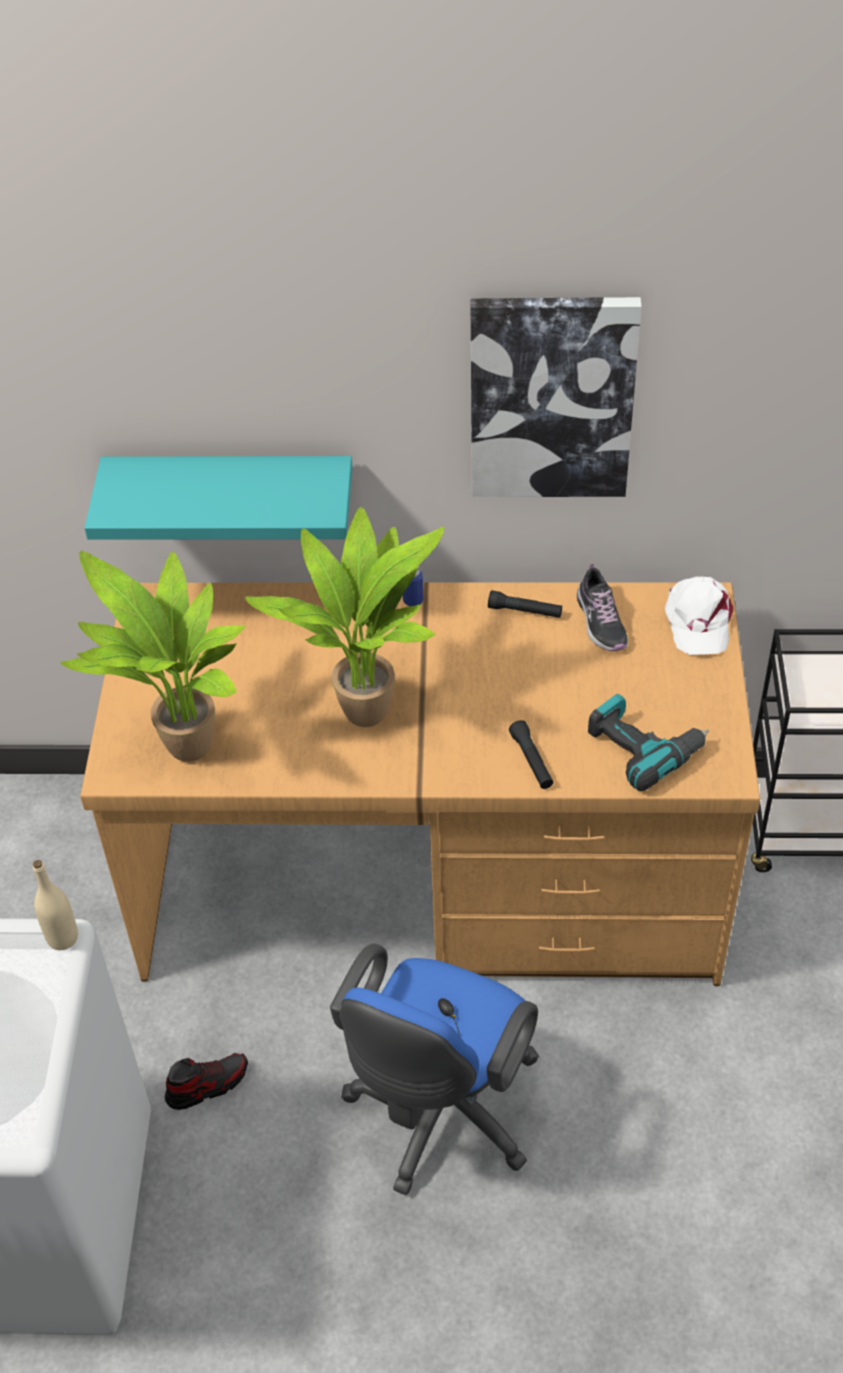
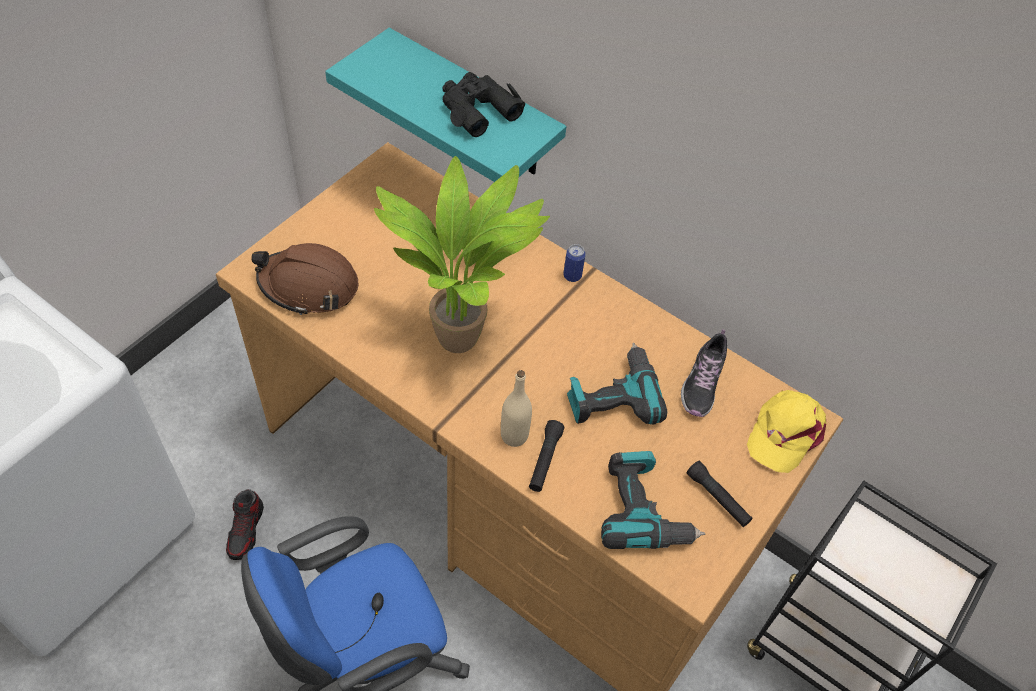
camera: 30 degrees right, 5 degrees up
(62, 938) = (92, 367): beige bottle -> beige bottle (514, 436)
(183, 752) = (309, 286): potted plant -> brown hard hat
(207, 1085) = (246, 531): shoe -> shoe turned 90 degrees clockwise
(261, 484) = (477, 109): none -> black binoculars
(525, 611) = (649, 336): black flashlight -> black flashlight (717, 498)
(538, 677) = (612, 395): none -> power drill
(551, 397) = (743, 160): picture -> none
(697, 621) = (784, 433): white cap -> yellow cap

